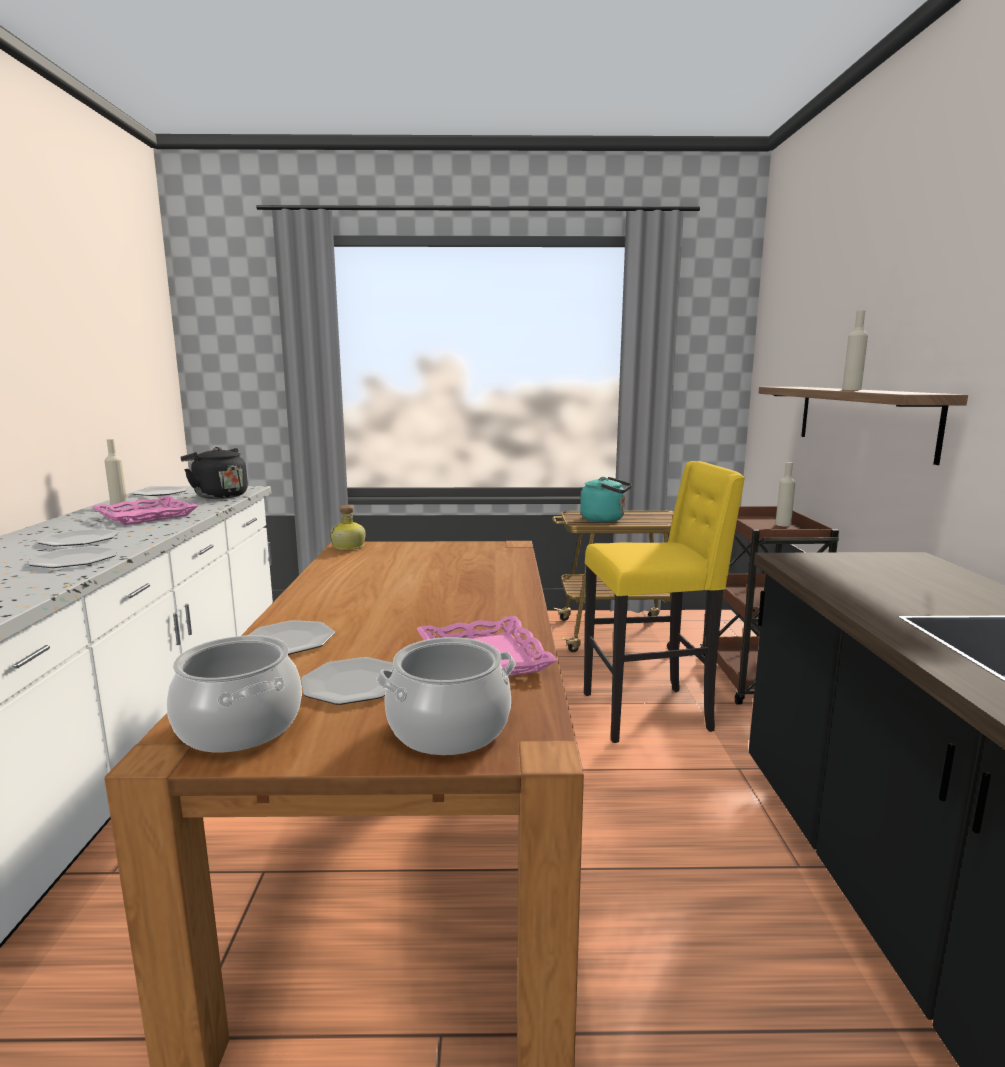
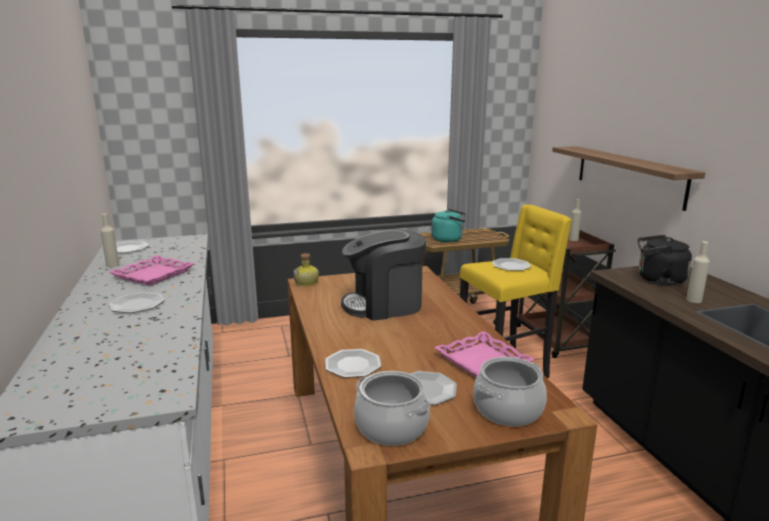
camera: 15 degrees left, 5 degrees up
(74, 560) = (163, 323): plate -> plate (511, 266)
(218, 496) = (181, 248): black kettle -> black kettle (657, 280)
(420, 577) = (384, 305): none -> coffee machine
(851, 389) = (626, 159): beige bottle -> beige bottle (694, 300)

